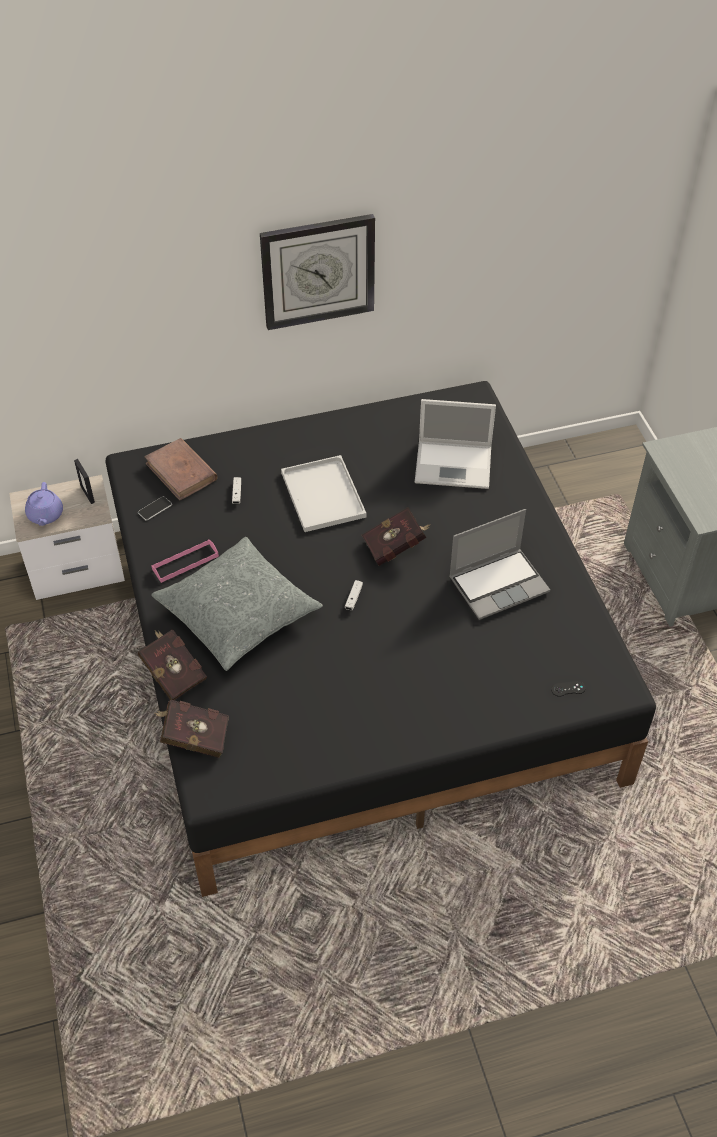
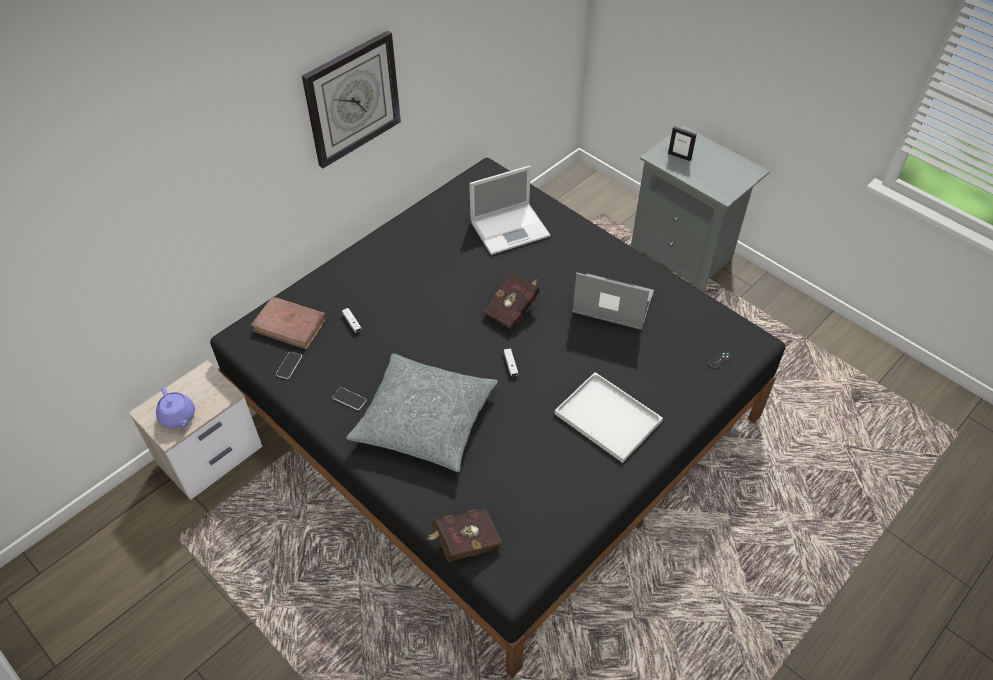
camera: 30 degrees left, 0 degrees up
(87, 494) = (206, 382): picture frame -> picture frame (679, 156)
(173, 672) = (406, 497): red book -> none
(185, 562) = (349, 399): pink tray -> phone
(324, 496) = (427, 294): white tray -> white tray (610, 418)
(499, 583) = (611, 304): laptop -> laptop turned 105 degrees counterclockwise

